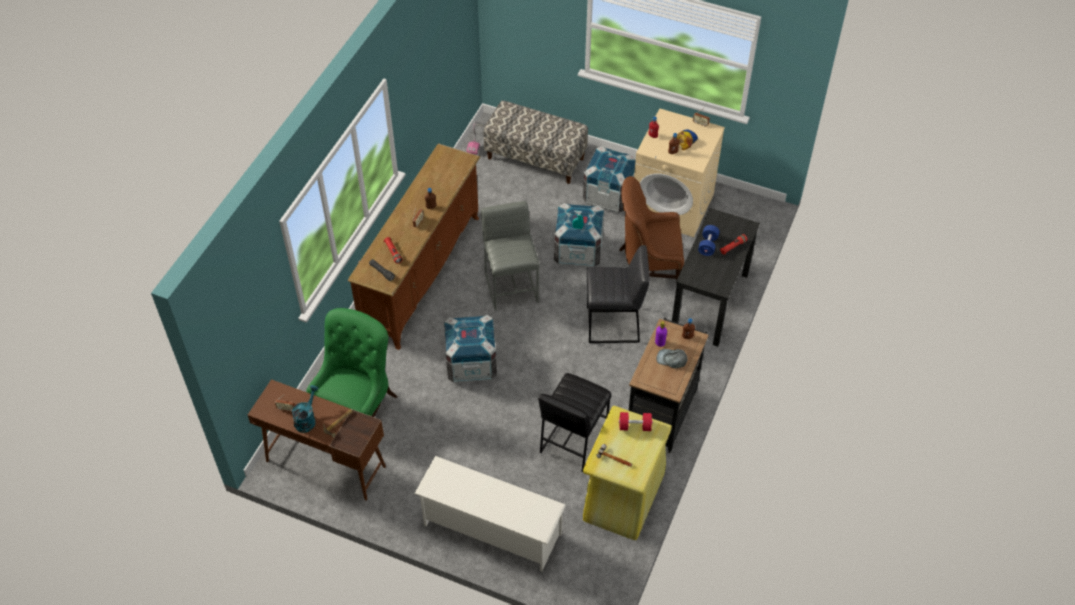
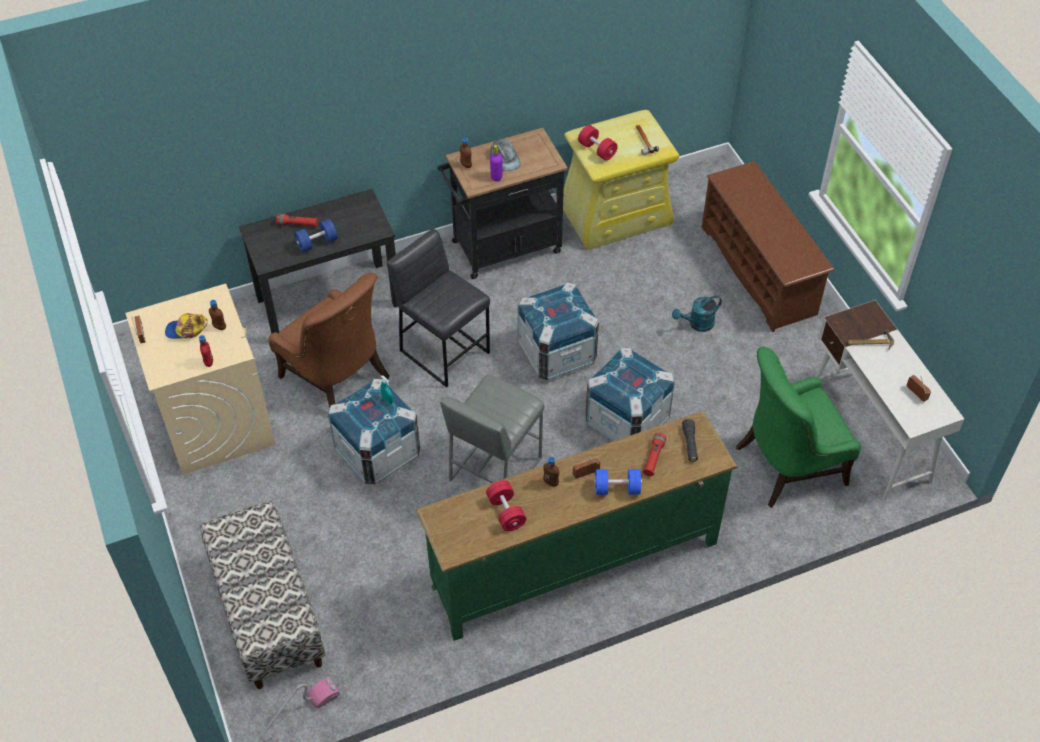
camera: 135 degrees left, 0 degrees up
(307, 419) = (901, 369): turquoise watering can -> turquoise watering can (697, 324)
(325, 463) = (869, 435): brown desk -> white desk
(396, 226) = (617, 488): none -> blue dumbbell
(423, 275) = (574, 563): brown cabinet -> green cabinet
(437, 181) = (506, 512): none -> red dumbbell
(491, 529) = (759, 271): white shoe rack -> brown shoe rack
(573, 442) = (611, 283): black stool -> none
(609, 195) = (259, 489): crate -> crate (557, 353)

